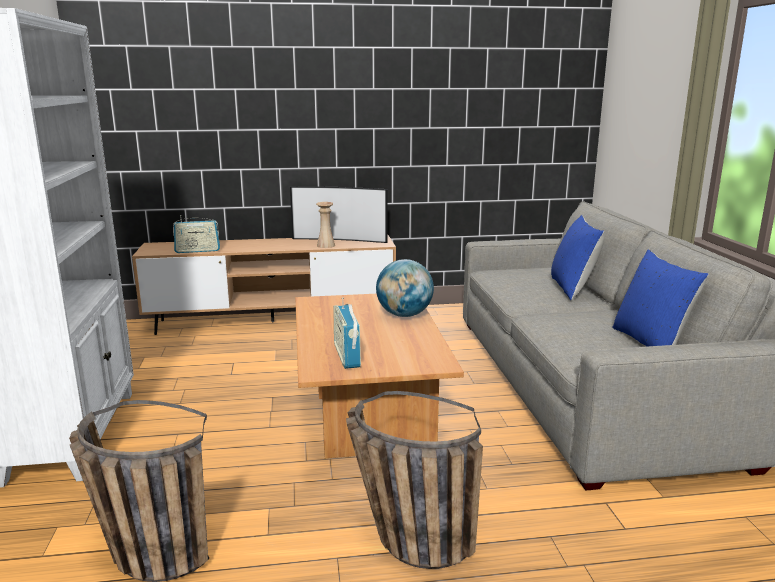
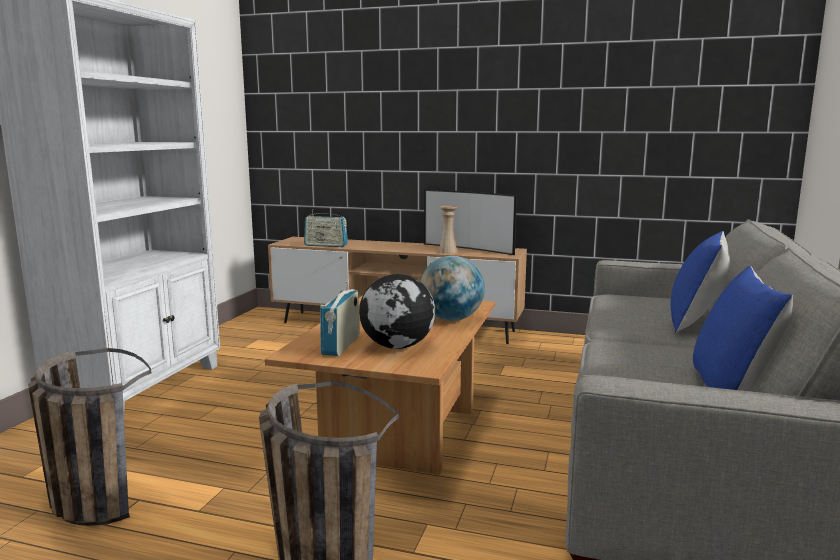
camera: 25 degrees right, 5 degrees down
(396, 349) = (398, 346): none -> globe

